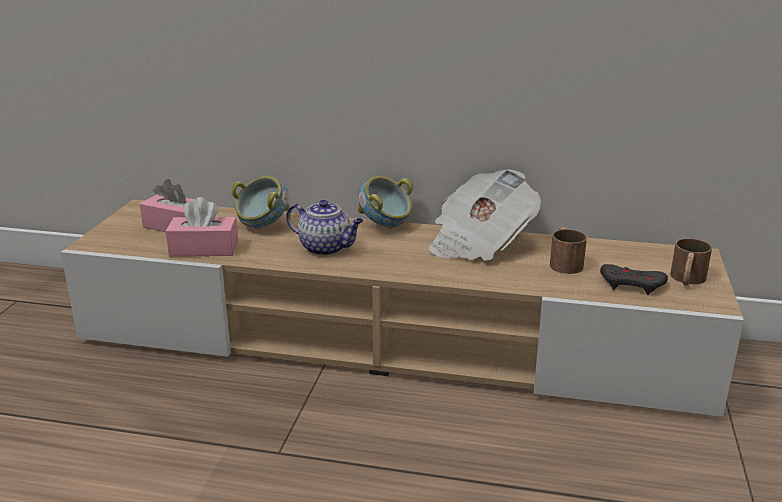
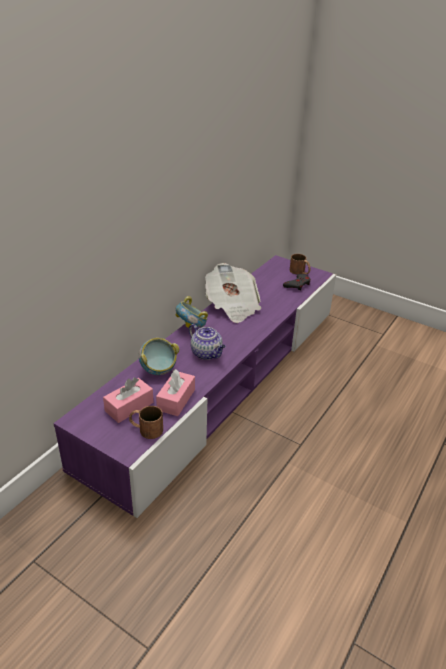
camera: 70 degrees left, 10 degrees up
(326, 248) = (207, 353): teapot -> teapot turned 90 degrees clockwise
(392, 342) = (221, 380): beige tv stand -> purple tv stand
(564, 262) = (267, 292): brown mug -> brown mug (146, 429)

